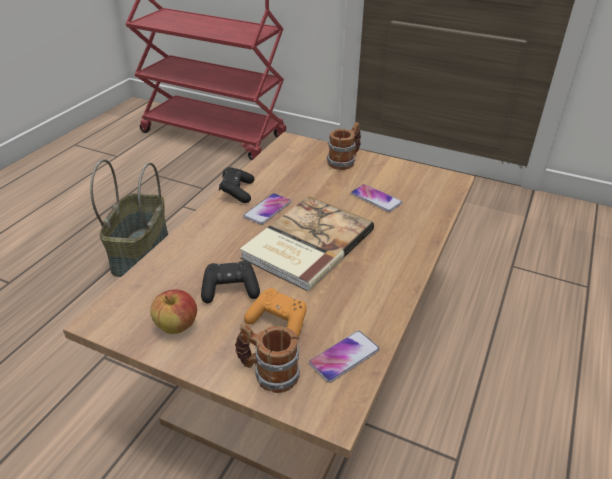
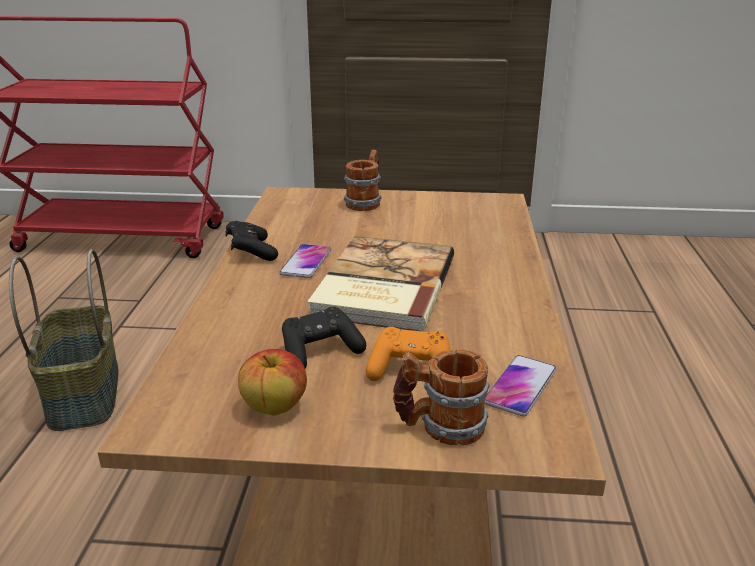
camera: 20 degrees left, 10 degrees down
(376, 199) = (431, 230): phone -> none

